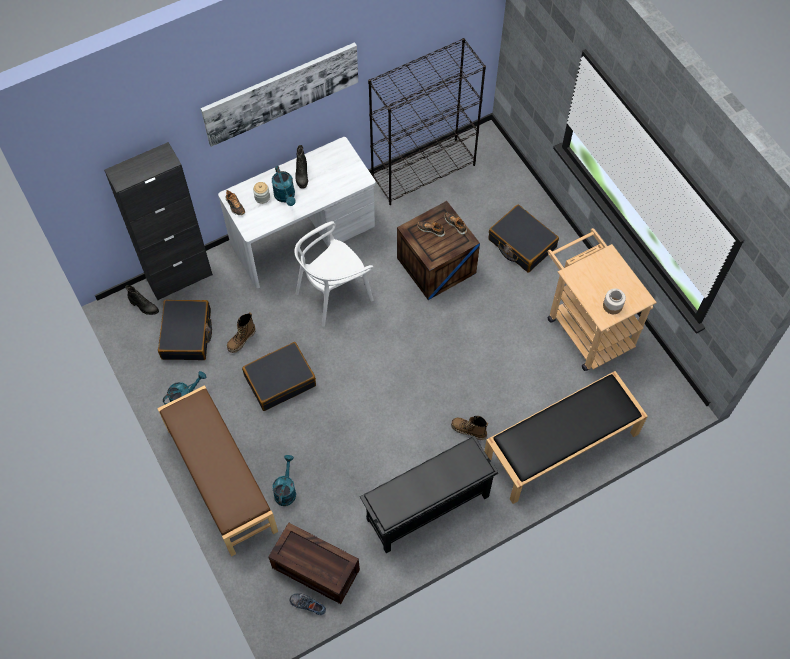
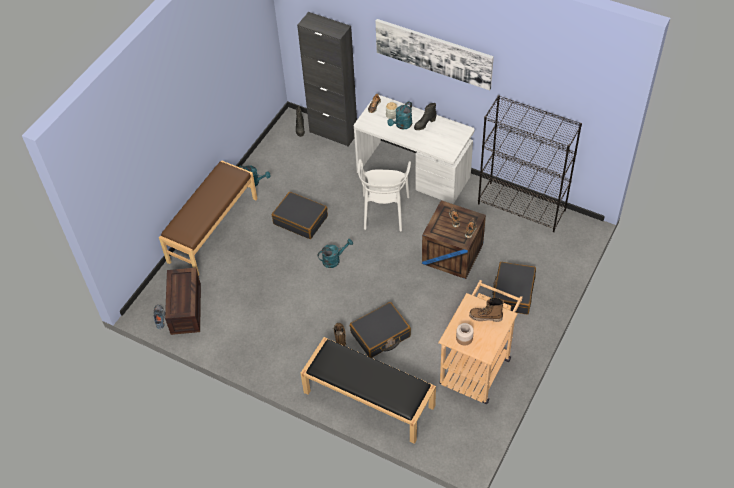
camera: 60 degrees right, 10 degrees down
(187, 335) = (297, 158): black suitcase -> black suitcase (380, 335)
(242, 340) = (314, 186): boot -> boot (485, 317)
(285, 490) = (228, 264): turquoise watering can -> turquoise watering can (334, 260)
(333, 294) = (384, 212): white chair -> white chair turned 105 degrees counterclockwise
(427, 509) = (266, 345): black shoe rack -> none

